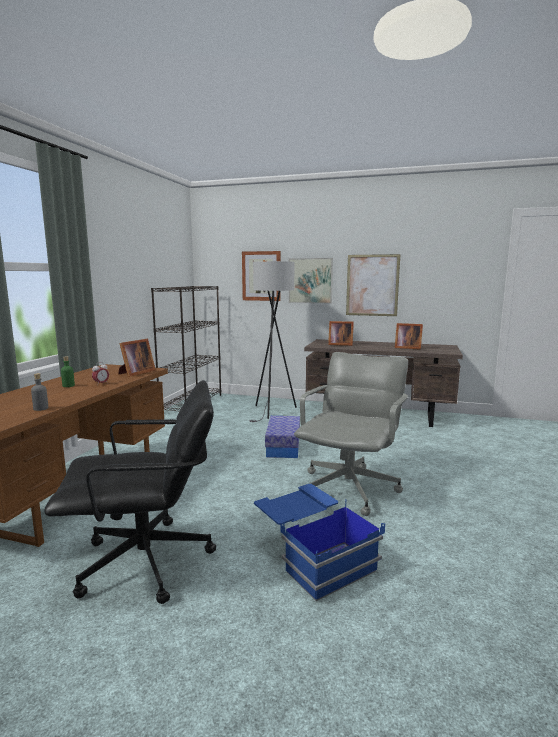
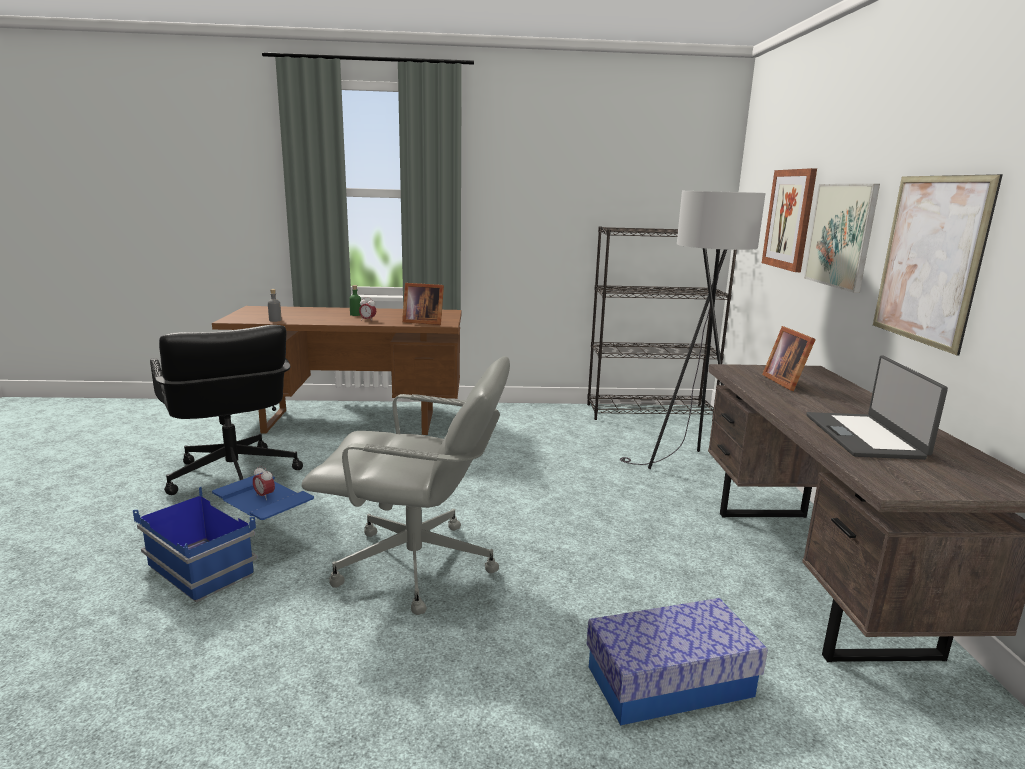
camera: 70 degrees right, 5 degrees up
(283, 446) = (543, 496): storage box -> storage box (669, 681)
(294, 504) = (264, 496): none -> alarm clock
(406, 348) = (865, 436): picture frame -> laptop

